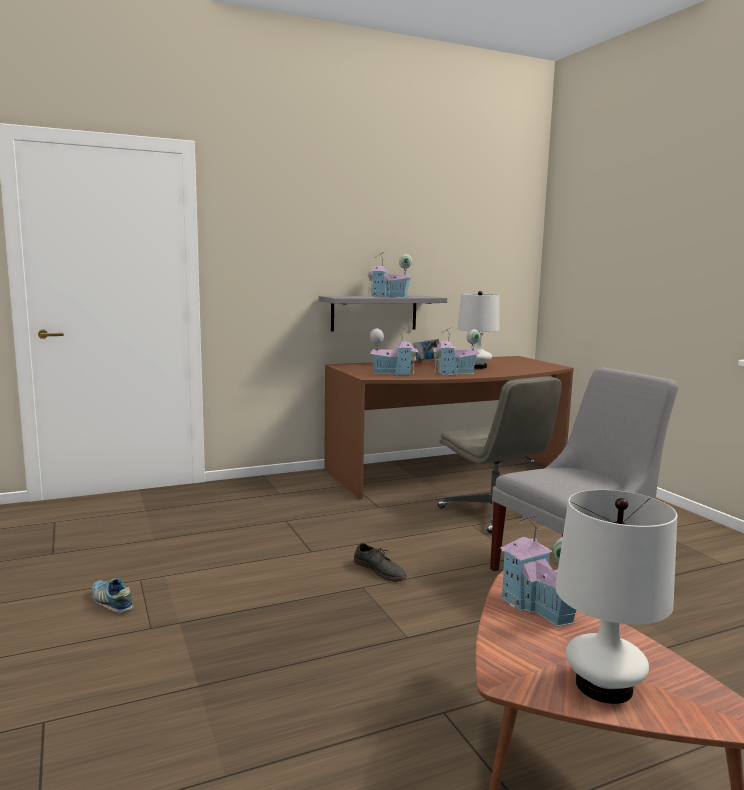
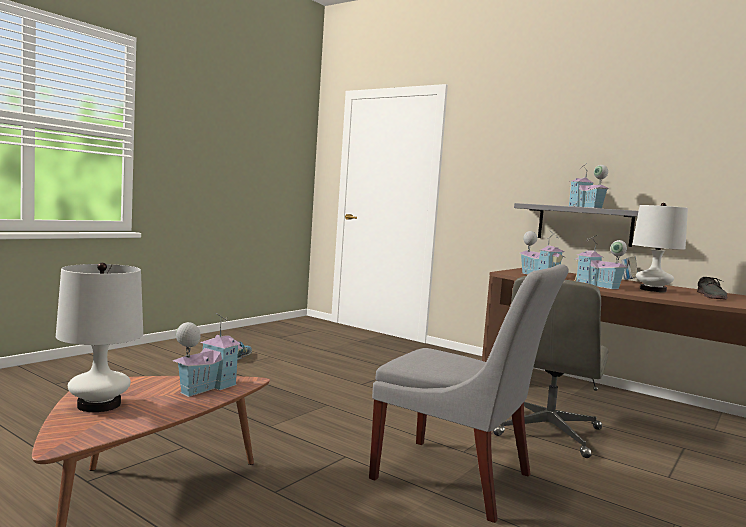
camera: 60 degrees right, 5 degrees down
(380, 570) = (360, 406): grey shoe -> grey shoe (712, 296)

